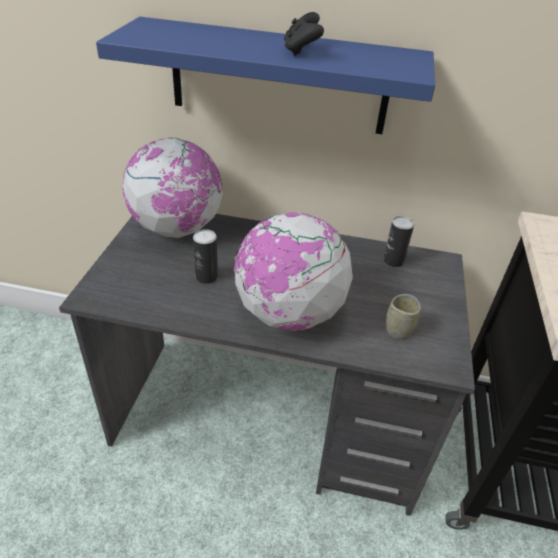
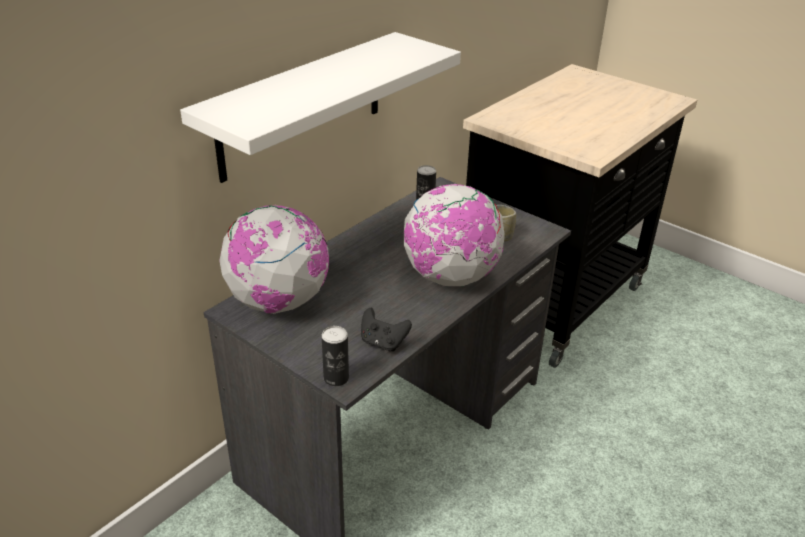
camera: 60 degrees left, 5 degrees down
(206, 277) = (371, 304): can -> can (336, 378)
(278, 77) = (302, 106): blue shelf -> white shelf
(301, 51) = (358, 70): black game controller -> black game controller (383, 342)

